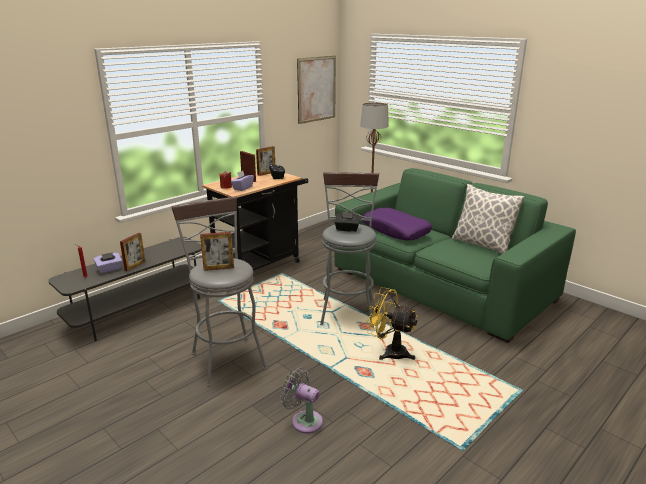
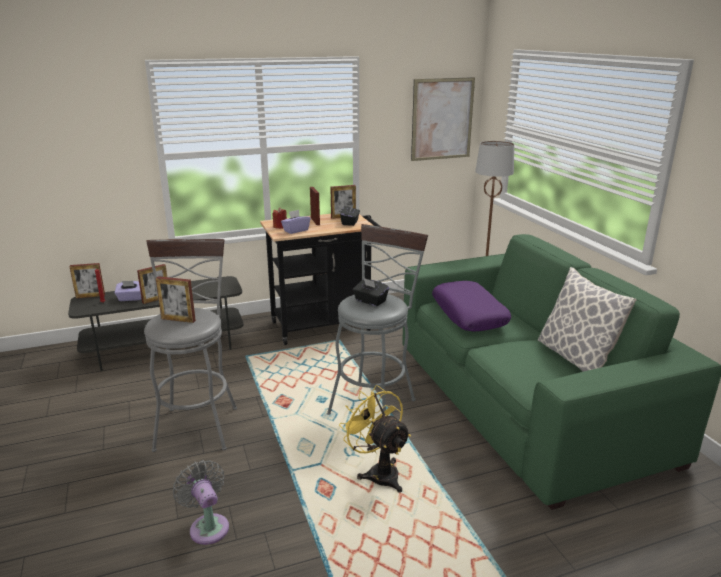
camera: 25 degrees right, 0 degrees up
(66, 275) = (90, 296): none -> picture frame

